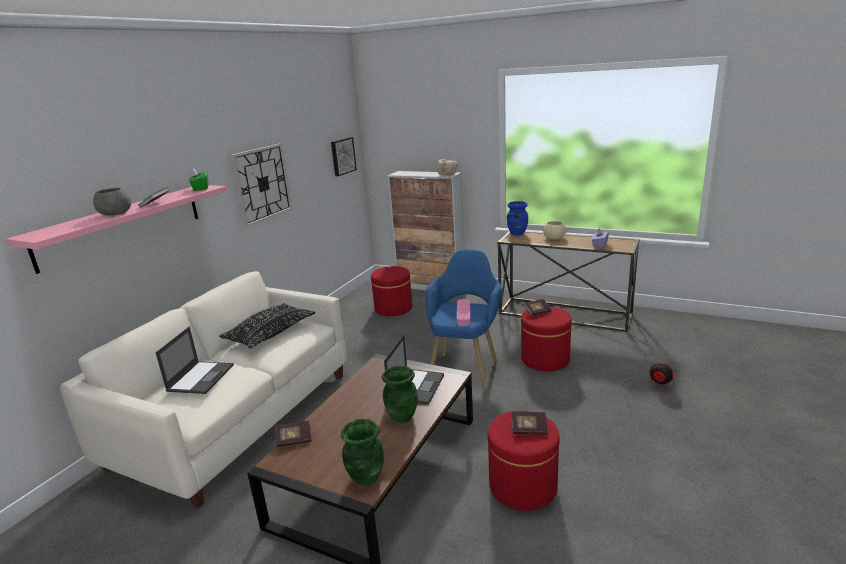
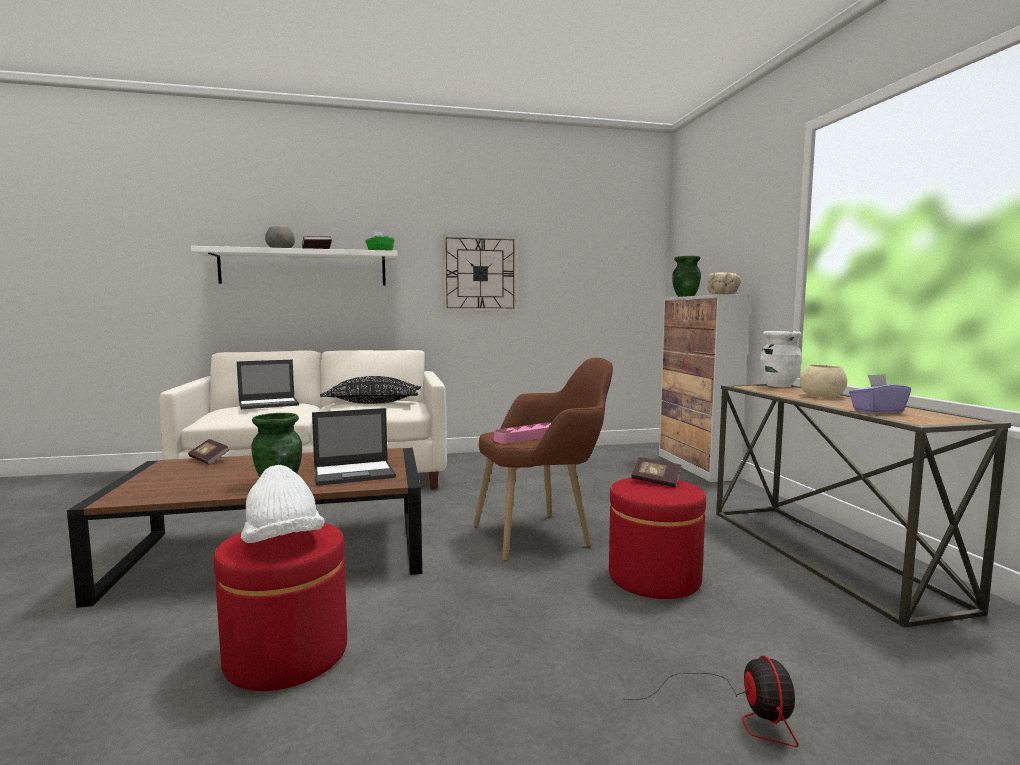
camera: 50 degrees right, 15 degrees down
(122, 225) = (304, 268): pink shelf -> white shelf
(342, 156) = (623, 273): picture -> none
(365, 477) = (141, 494): green vase -> green vase (685, 296)
(393, 308) = (608, 467): red ottoman -> none
(465, 366) = (544, 534): blue armchair -> brown armchair
(517, 233) = (778, 385): blue vase -> white vase
(529, 429) = (283, 542): book -> white hat

